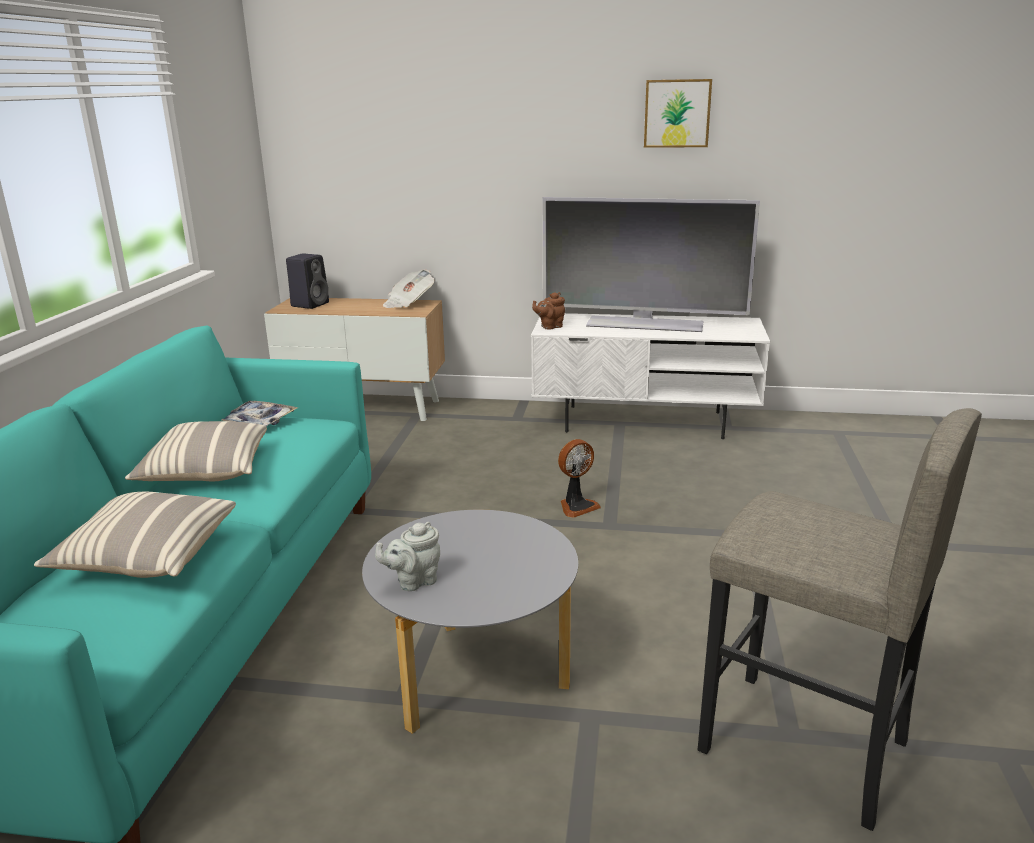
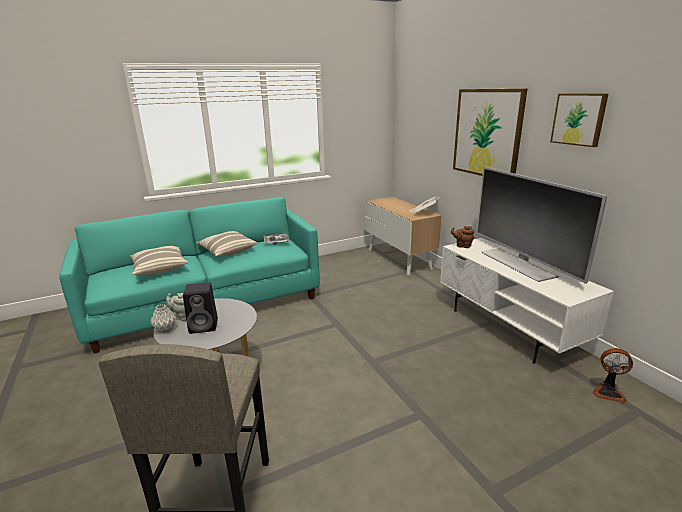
camera: 55 degrees right, 0 degrees up
(310, 304) = (388, 201): black speaker -> black speaker (205, 326)
(446, 608) = (165, 330): none -> grey vase
(521, 146) = (487, 133): none -> picture
(576, 506) = (379, 345): fan -> fan (608, 392)

